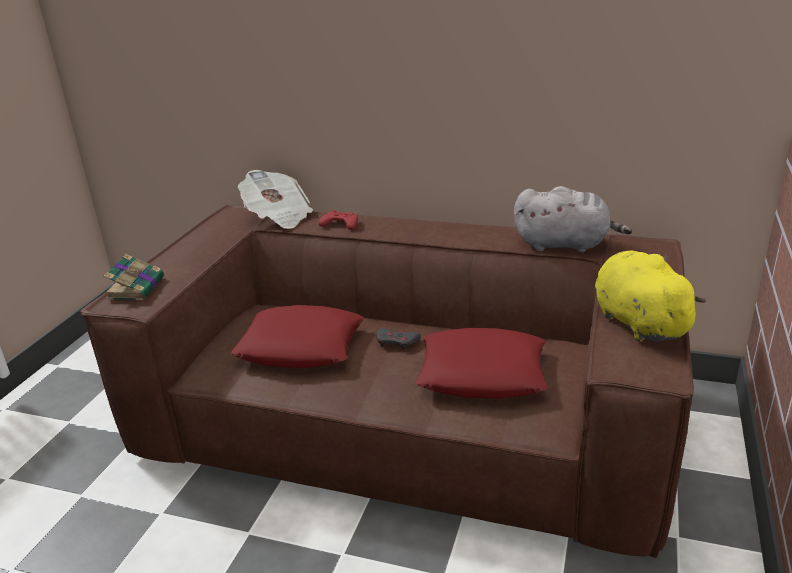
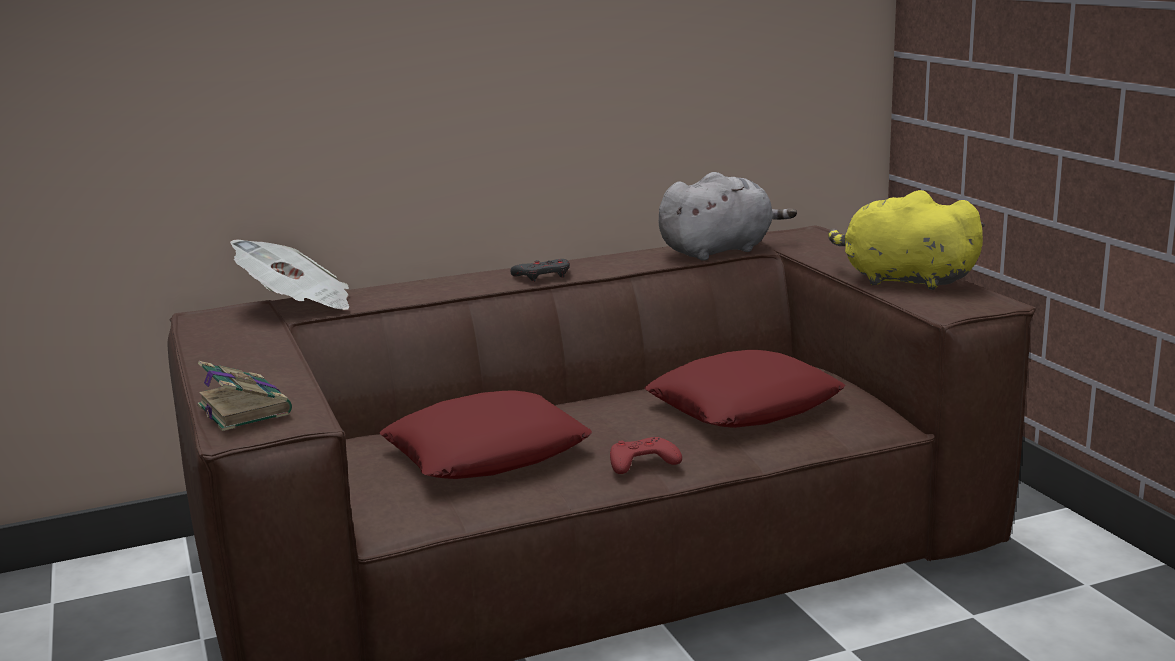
camera: 40 degrees left, 10 degrees down
(340, 224) = (412, 291): red game controller -> red game controller (642, 462)
(396, 342) = (602, 411): grey game controller -> grey game controller (543, 275)

